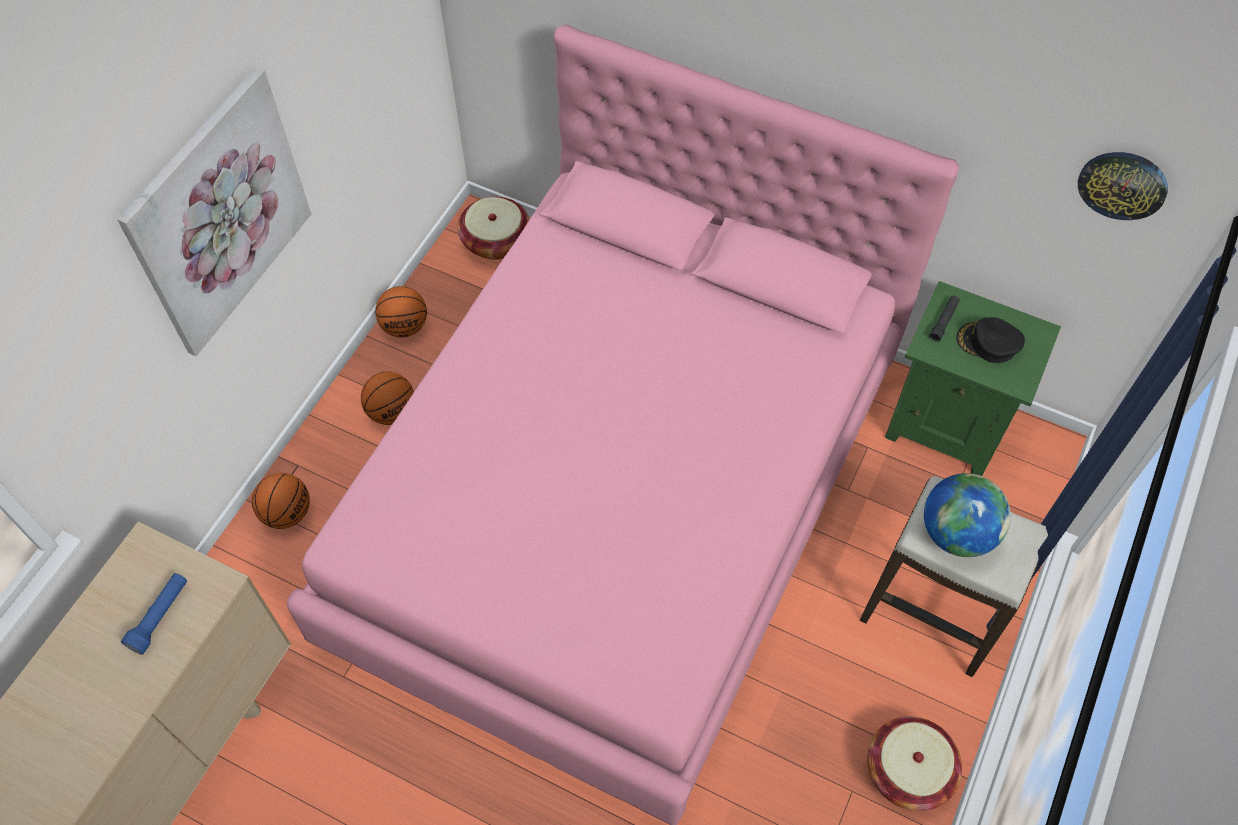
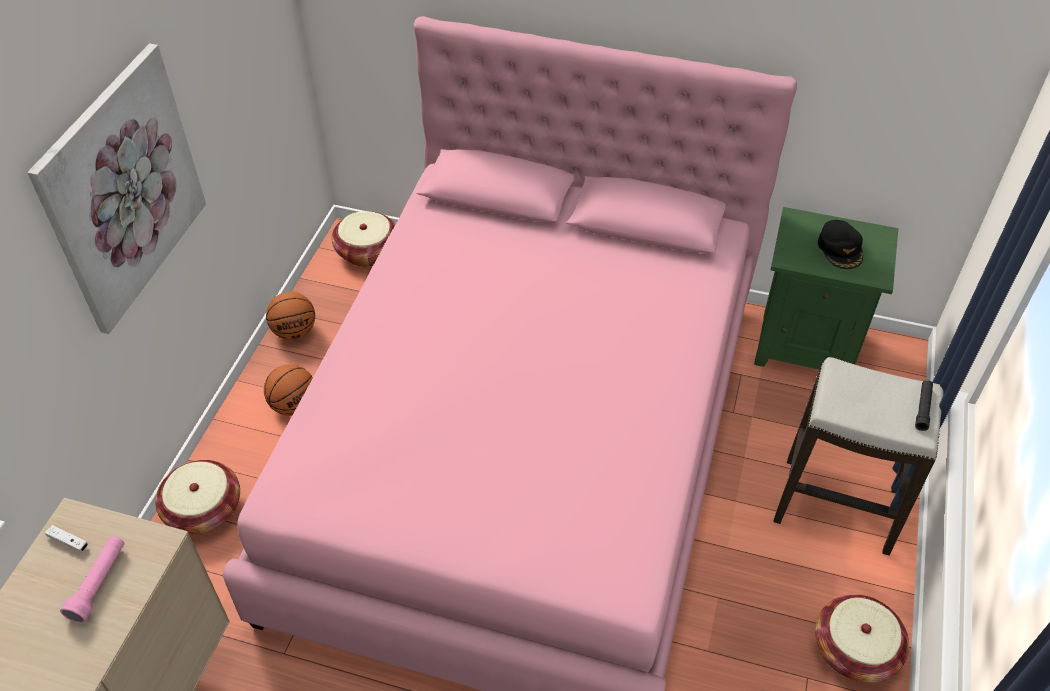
camera: 10 degrees left, 10 degrees down
(137, 569) = (68, 542): none -> white game controller
(160, 616) = (99, 583): blue flashlight -> pink flashlight
(287, 513) = (204, 509): basketball -> basket
(943, 321) = (797, 237): black flashlight -> black flashlight (923, 408)
(956, 533) = (862, 400): globe -> none
(988, 343) = (840, 249): black cap -> black cap turned 105 degrees counterclockwise
(1122, 184) = (943, 71): wall clock -> none

